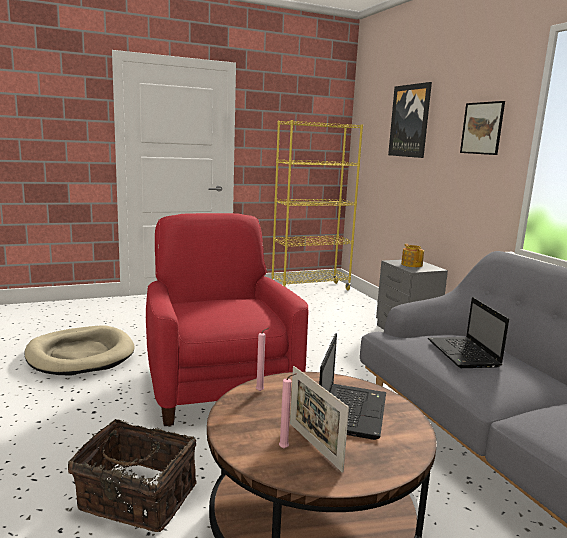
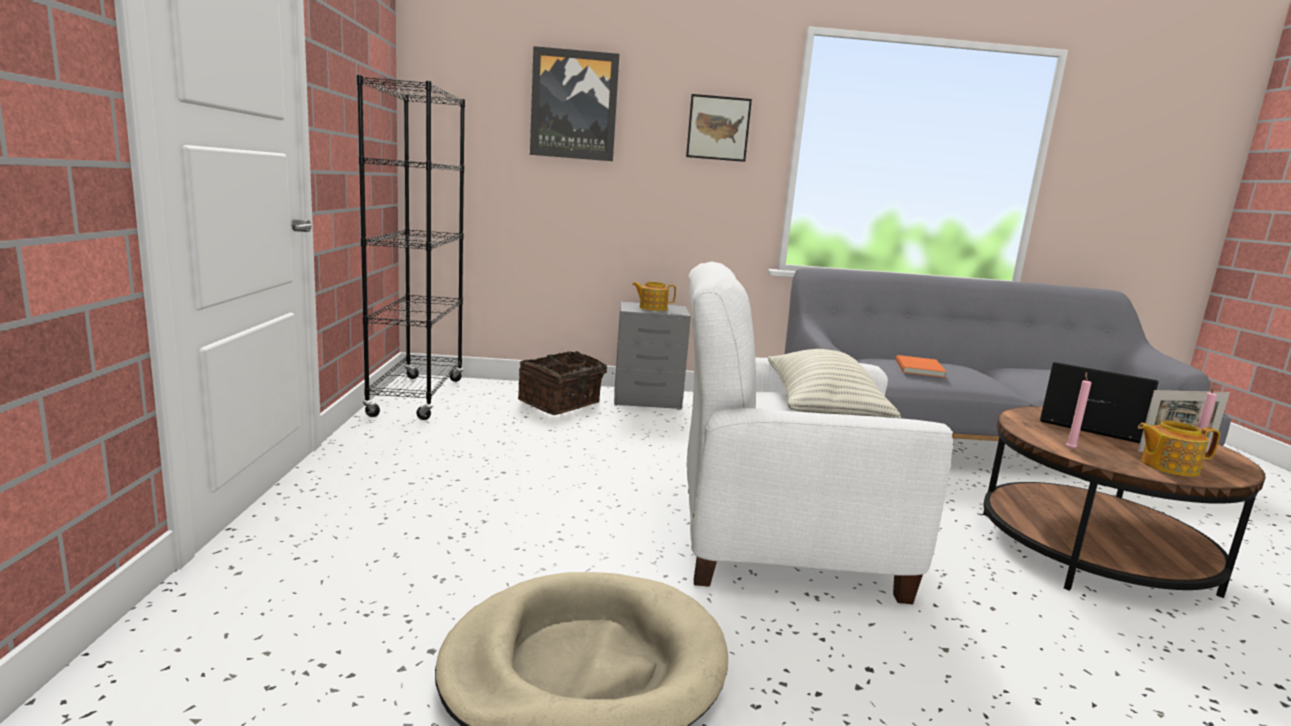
camera: 70 degrees left, 0 degrees up
(136, 499) = (1107, 651): basket -> basket (561, 403)
(220, 385) = (781, 539): red armchair -> white armchair
(222, 308) = (822, 409): none -> pillow
(254, 430) = (1167, 466): none -> teapot
(310, 289) = (417, 397): yellow bookcase -> black bookcase
(464, 354) = (921, 368): laptop -> orange book

